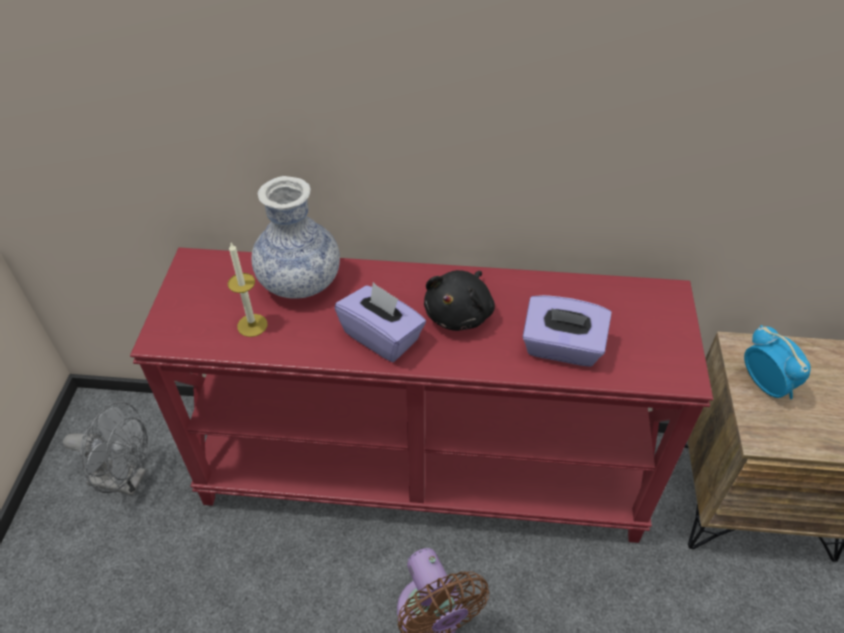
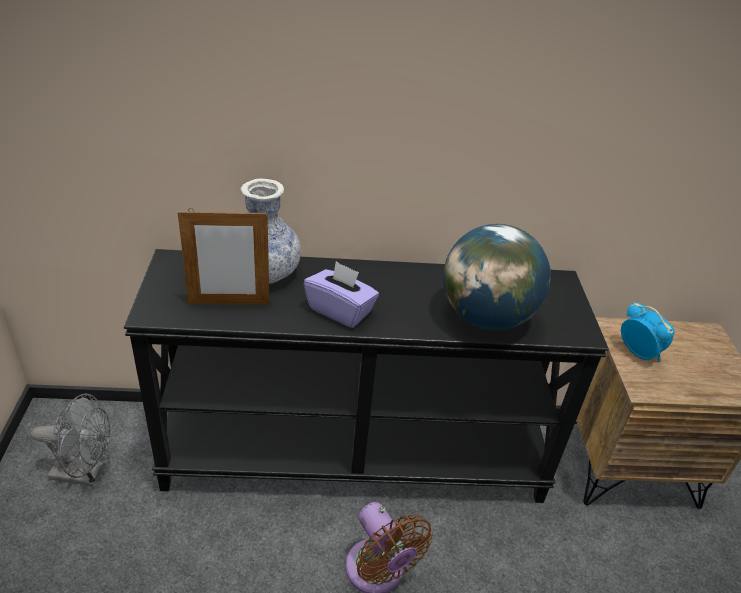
camera: 10 degrees left, 10 degrees down
(252, 325) = (229, 303): candle -> picture frame
(424, 469) = (356, 453): red console table -> black console table
(460, 313) = (401, 294): black plush toy -> none
(561, 348) = (486, 316): purple tissue box -> globe

